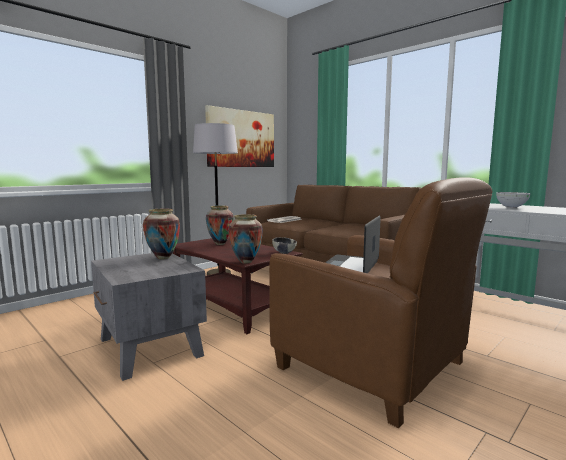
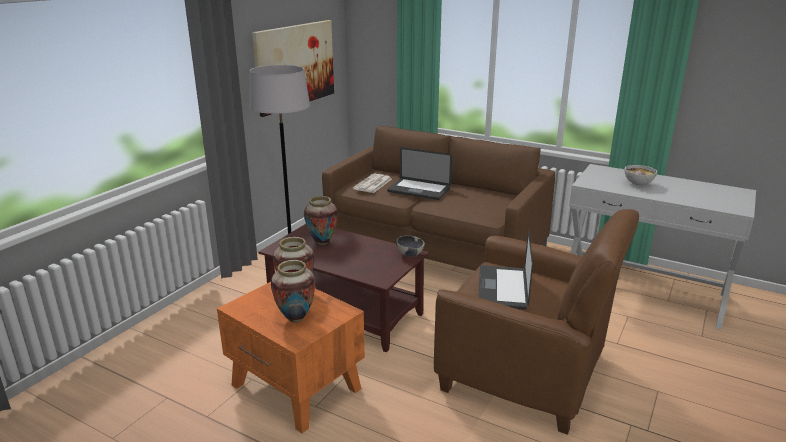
camera: 15 degrees left, 15 degrees up
(149, 347) = (296, 388): grey side table -> orange side table
(245, 262) = (382, 280): vase -> vase (295, 319)
(317, 223) = (419, 190): none -> laptop

